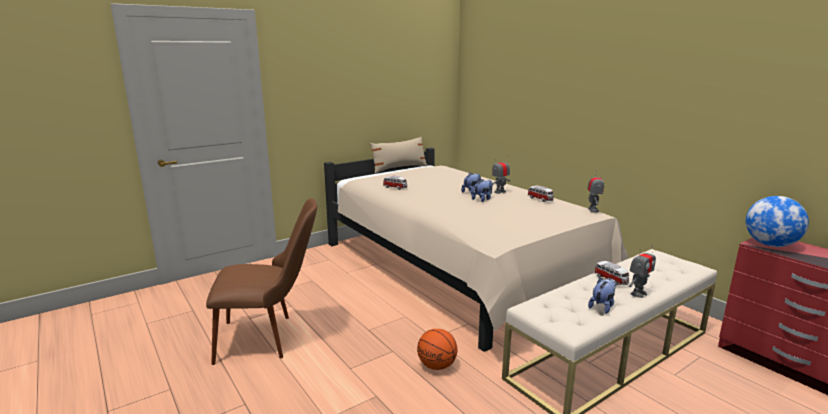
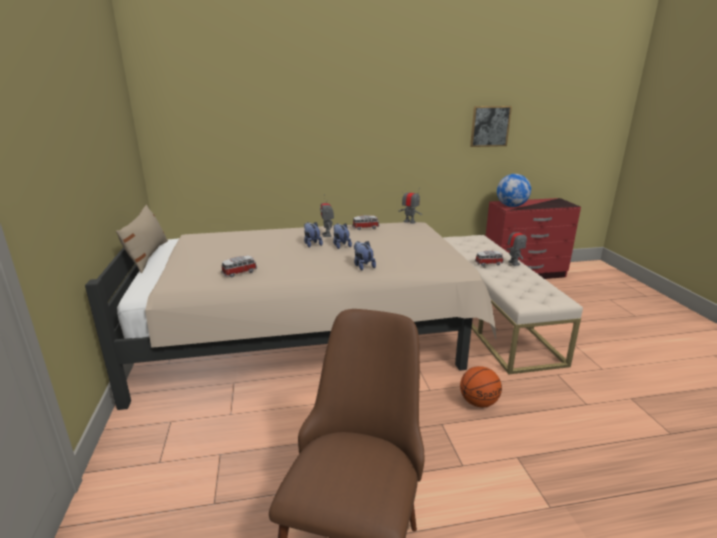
camera: 65 degrees left, 5 degrees up
(602, 306) = (528, 279): plush toy -> plush toy (363, 266)
(778, 121) = (490, 126): none -> picture

